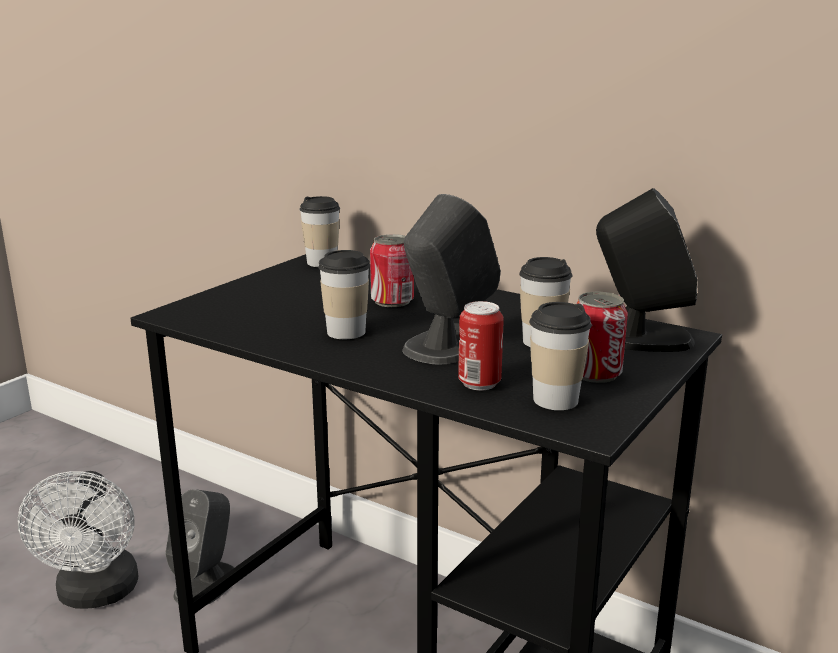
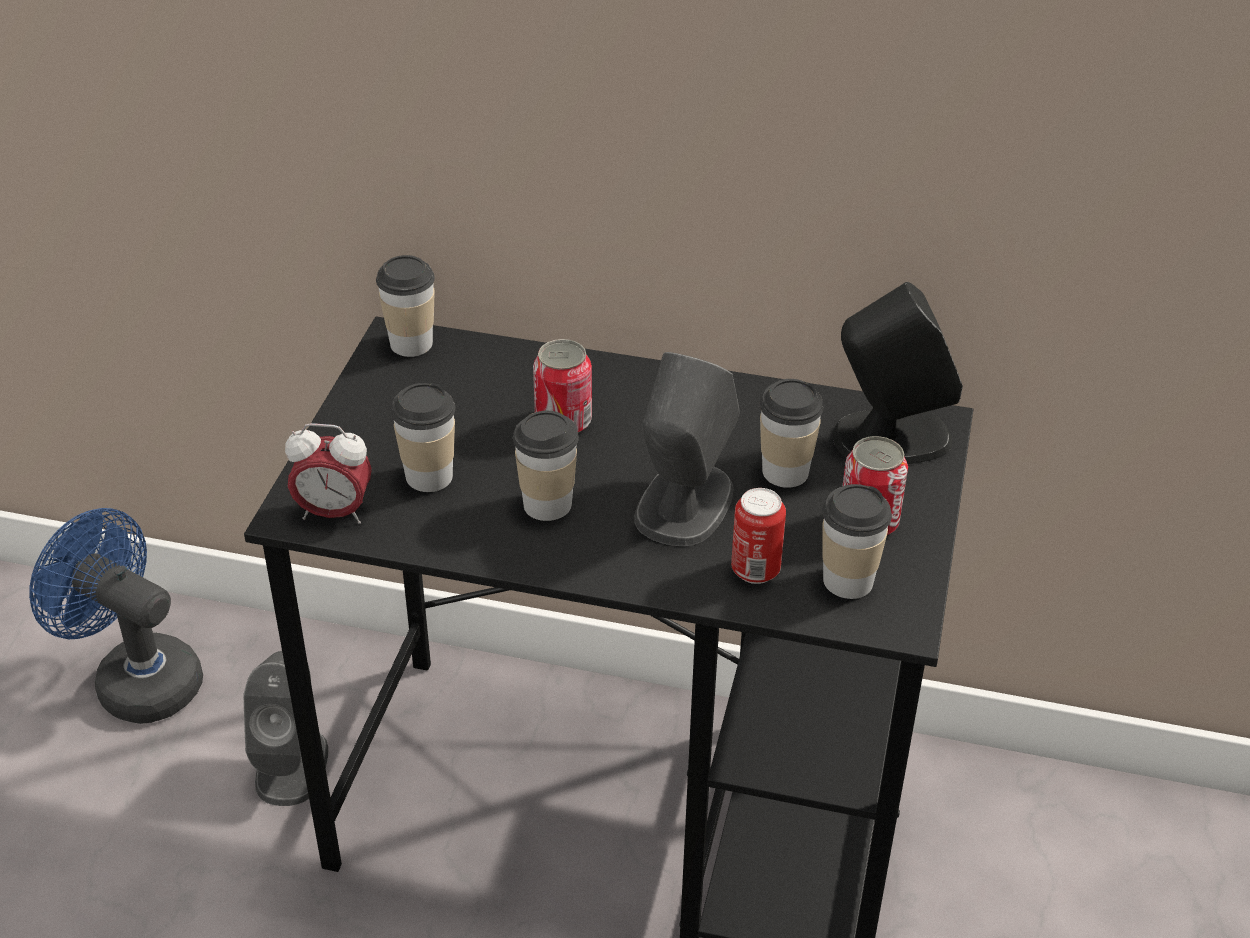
camera: 20 degrees left, 20 degrees up
(96, 594) = (150, 822): white fan -> none
(146, 515) = (136, 679): none -> blue fan
(197, 316) = (334, 513): none -> alarm clock
(276, 310) = (429, 476): none -> cup

